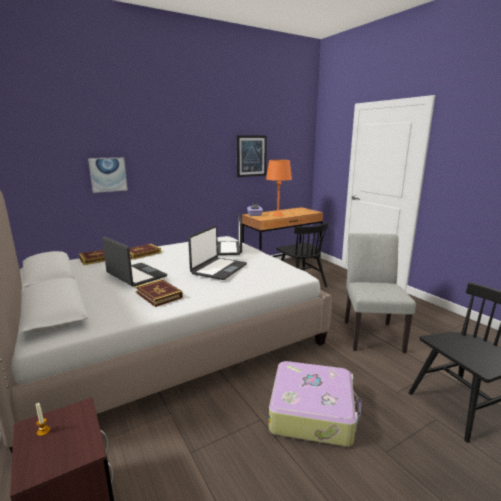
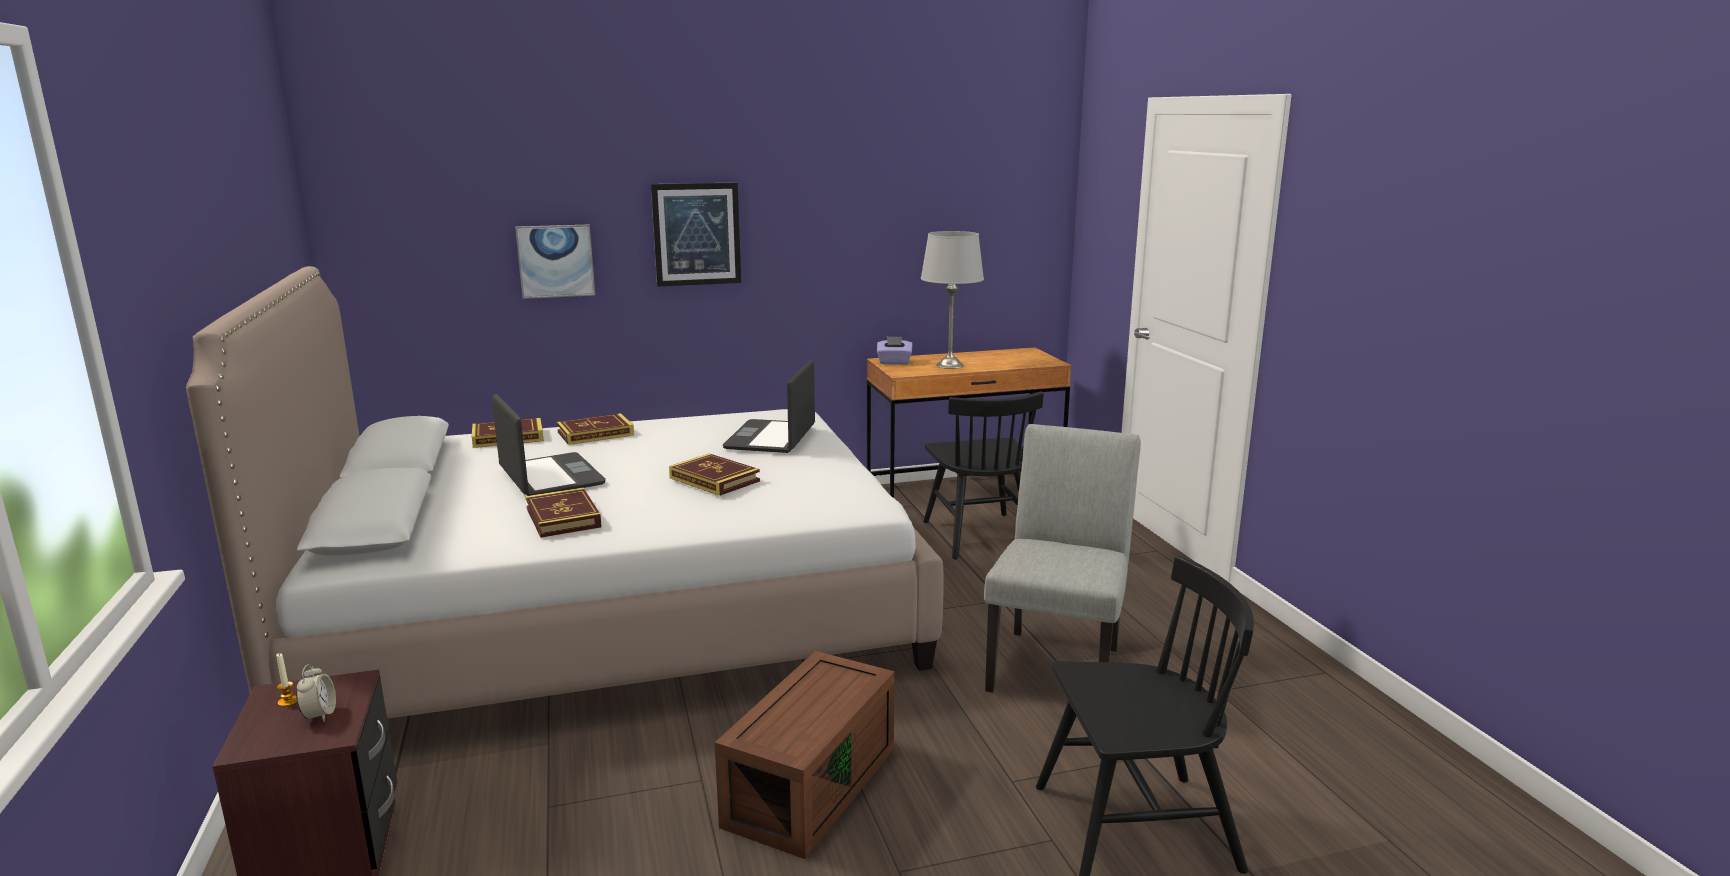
camera: 15 degrees right, 0 degrees up
(70, 437) = (319, 715): none -> alarm clock
(218, 269) = (714, 479): laptop -> book
(251, 156) = (895, 220): picture -> picture (696, 234)
(277, 215) = (949, 365): orange table lamp -> grey table lamp
(312, 411) = (810, 784): suitcase -> brown storage box

